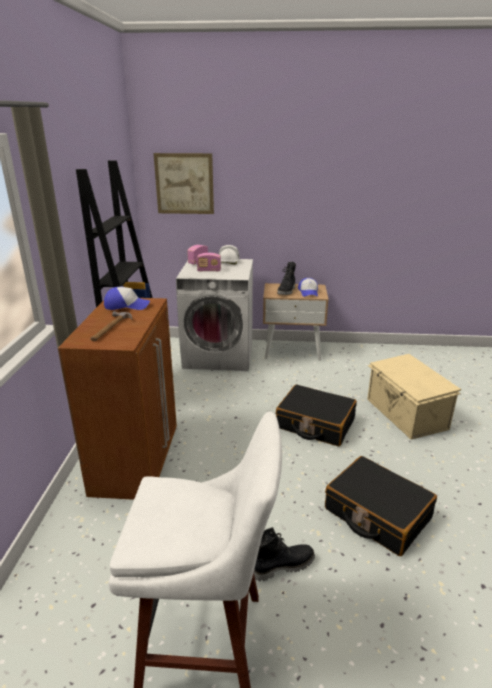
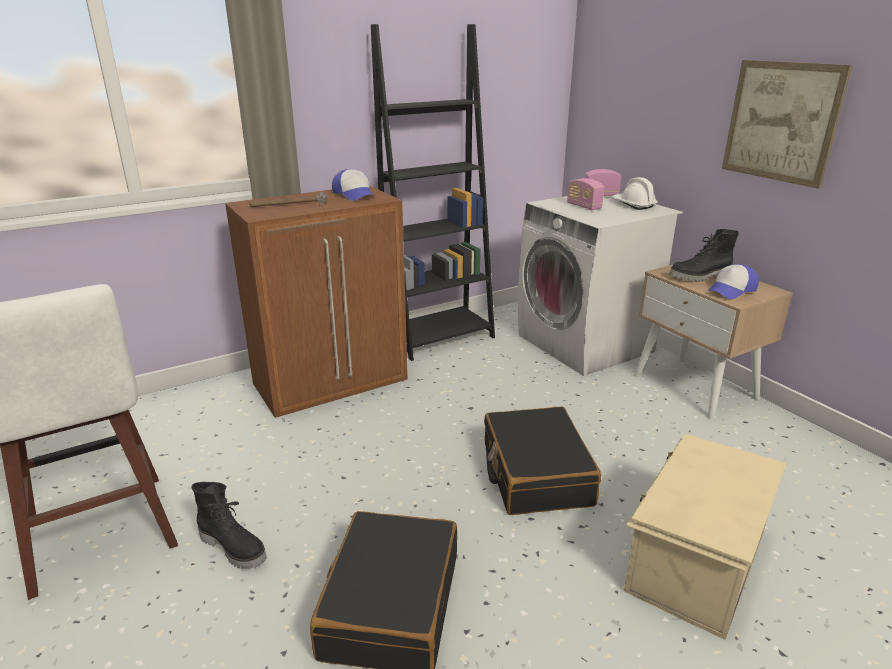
camera: 55 degrees right, 0 degrees up
(184, 184) = (621, 74): picture -> picture (781, 122)

